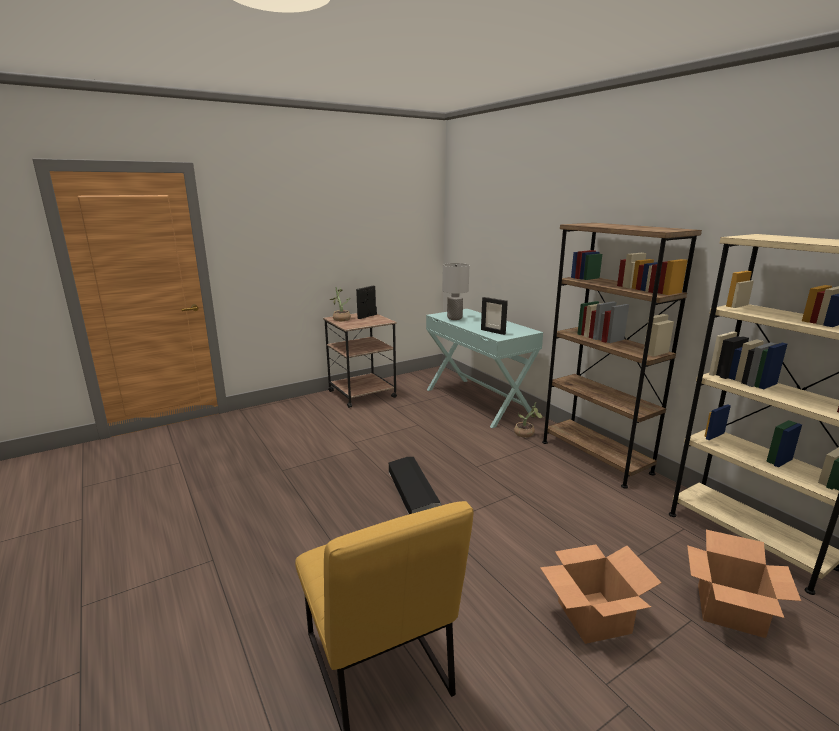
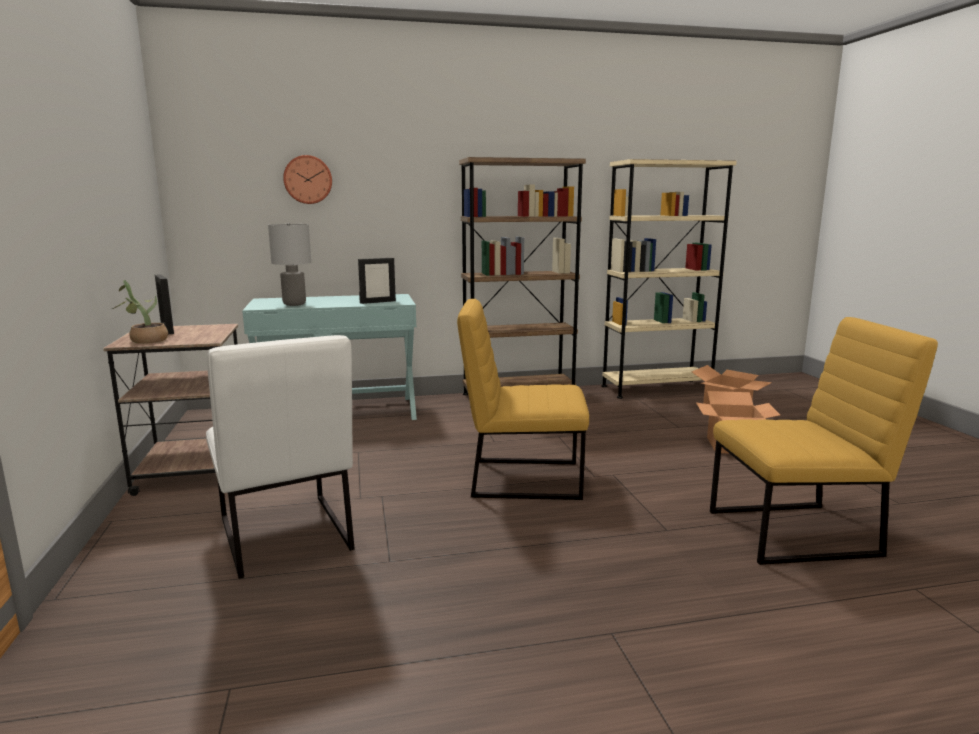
camera: 70 degrees left, 5 degrees down
(301, 436) = (285, 536): none -> white chair
(413, 491) = (522, 478): black storage box -> yellow chair
(502, 232) = (308, 179): none -> wall clock
(526, 434) = (448, 409): potted plant -> none

